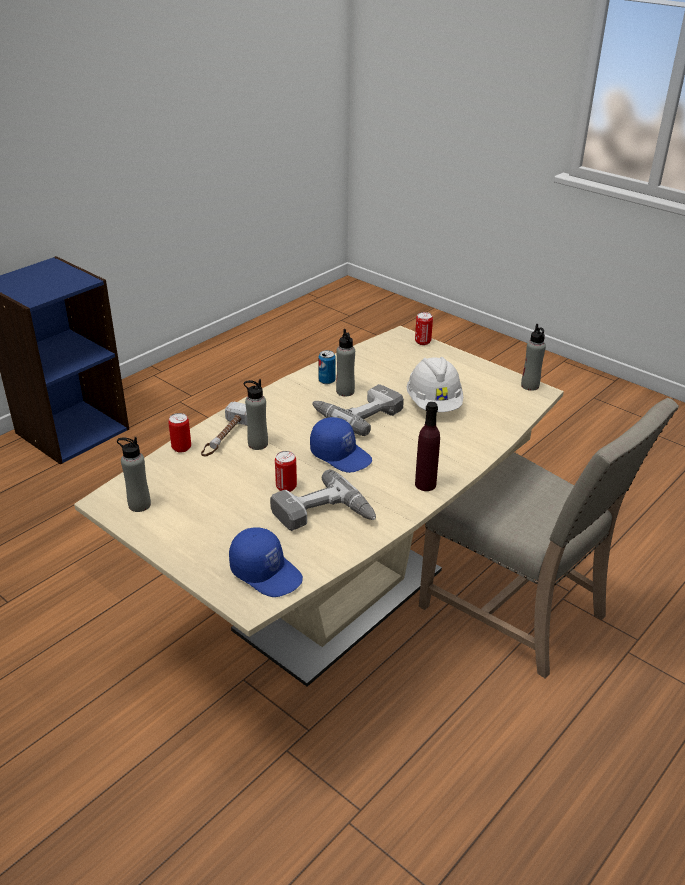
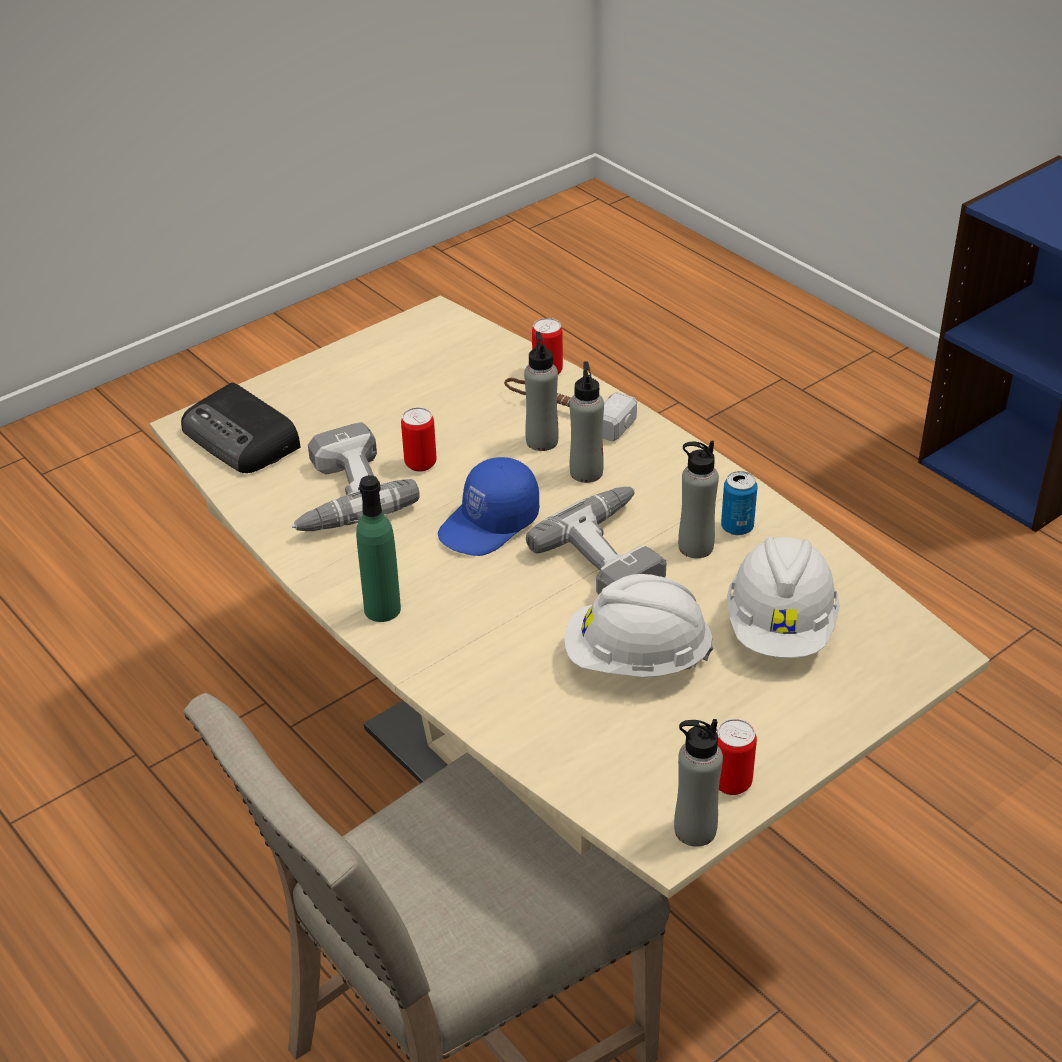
camera: 100 degrees right, 5 degrees up
(139, 505) = (420, 341): grey bottle -> grey bottle (586, 472)
(267, 572) = (242, 439): blue cap -> radio
(397, 369) = (780, 627): none -> white hard hat
(422, 342) = (905, 683): can -> can (731, 783)
(425, 484) = (382, 609): purple bottle -> green bottle

